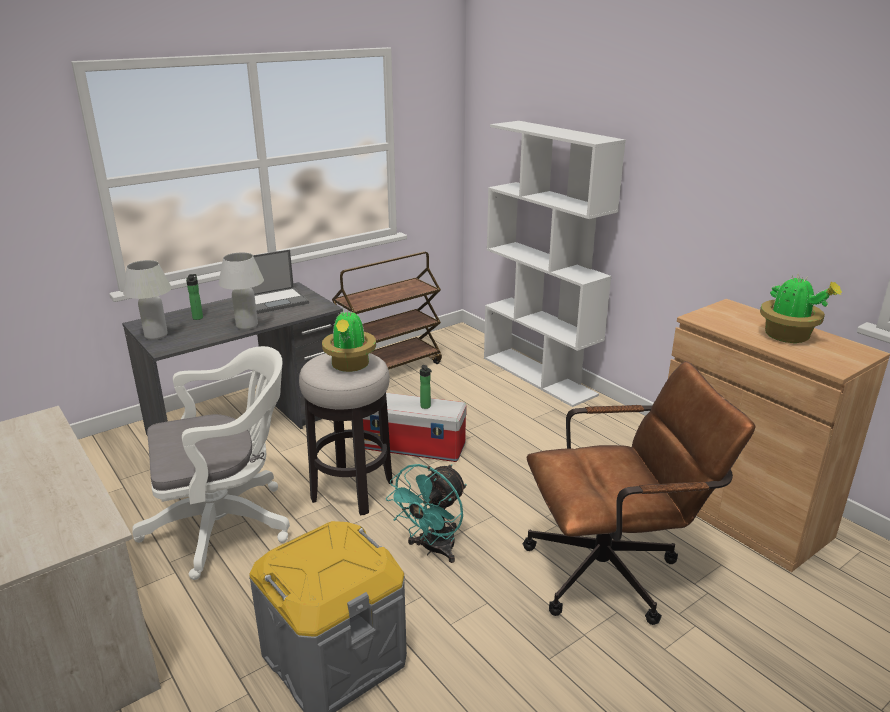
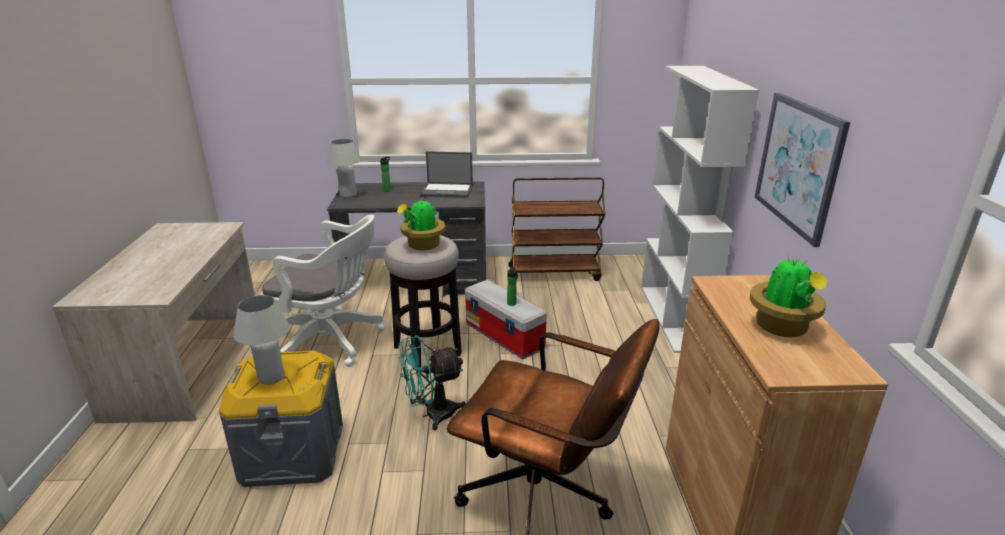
camera: 35 degrees right, 0 degrees up
(247, 326) = (406, 202): white table lamp -> white table lamp (271, 378)
(694, 202) = (798, 165): none -> picture

